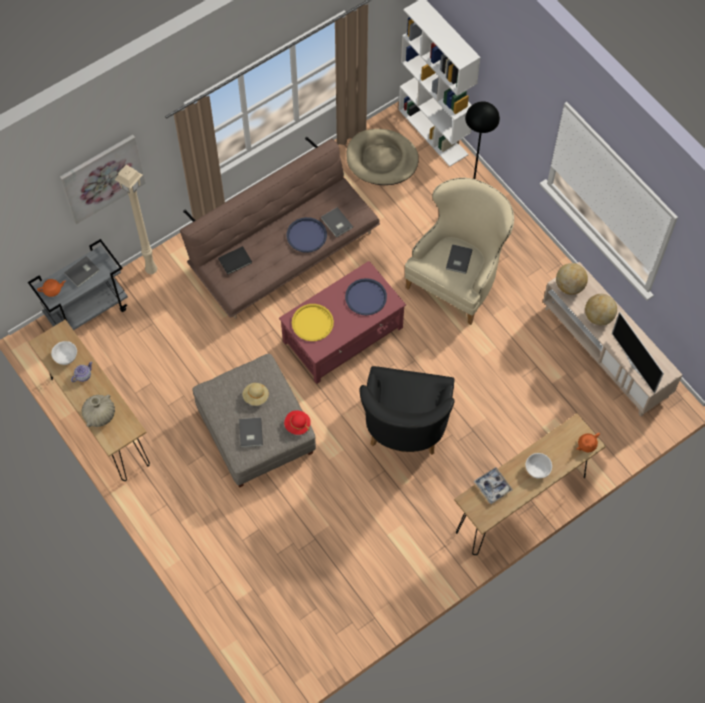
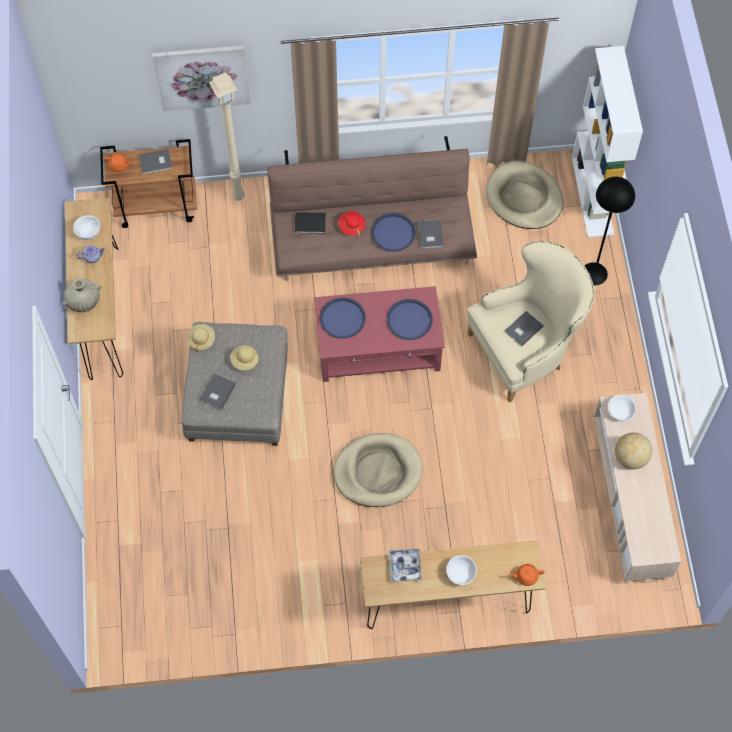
camera: 30 degrees right, 0 degrees up
(88, 311) = (157, 206): grey cart -> brown cart
(209, 398) = (201, 340): none -> beige hat
(297, 425) = (266, 408): red hat -> red hat (352, 226)
(312, 323) = (342, 318): yellow tray -> blue tray
(404, 431) = (377, 472): black armchair -> beige dog bed
(569, 286) = (620, 412): globe -> white bowl
(634, 364) = (637, 525): television -> none

